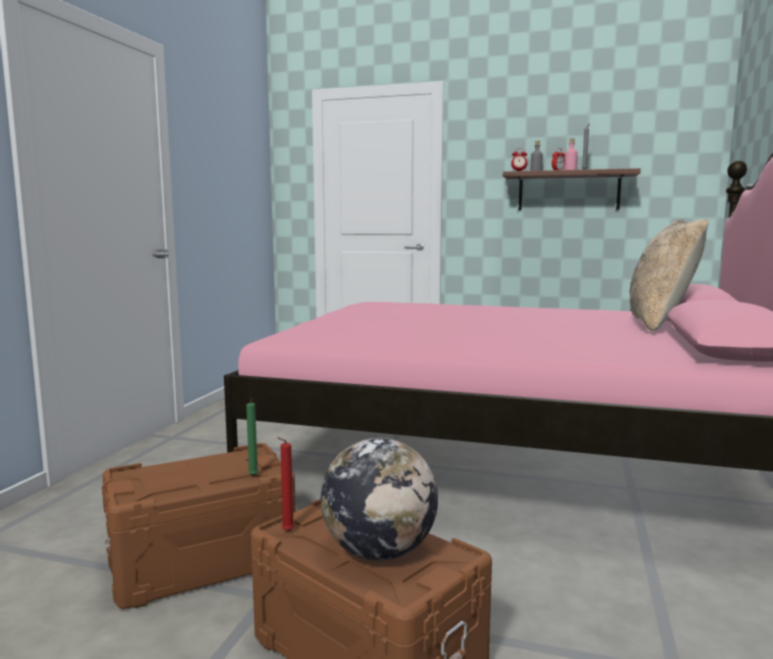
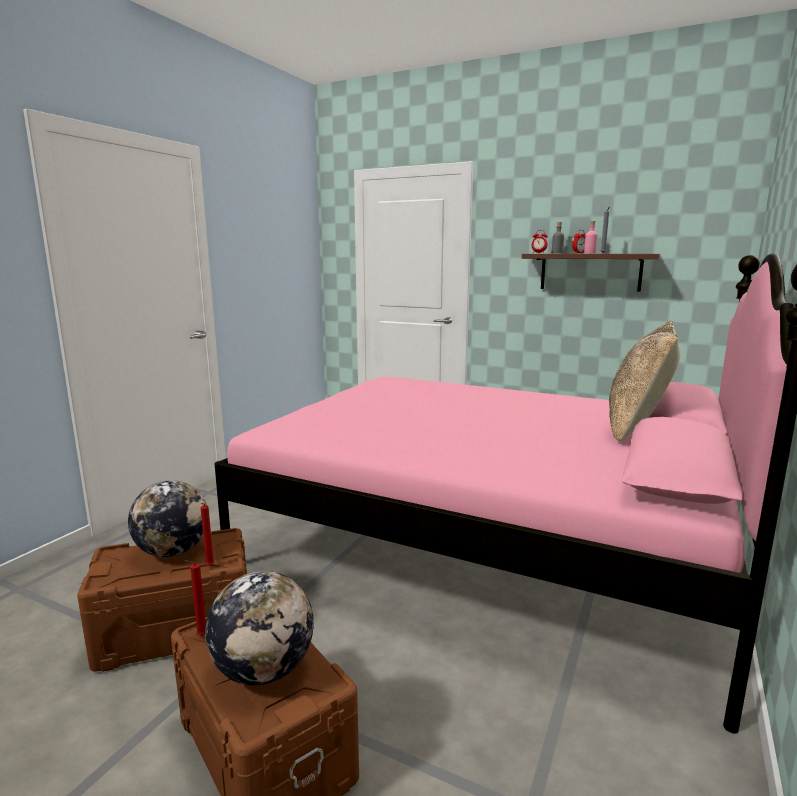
camera: 10 degrees right, 5 degrees up
(200, 467) = (173, 551): none -> globe
(253, 476) = (209, 567): green candle -> red candle

